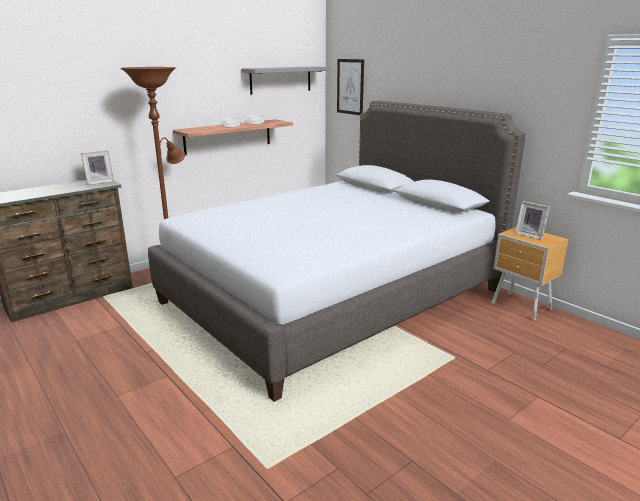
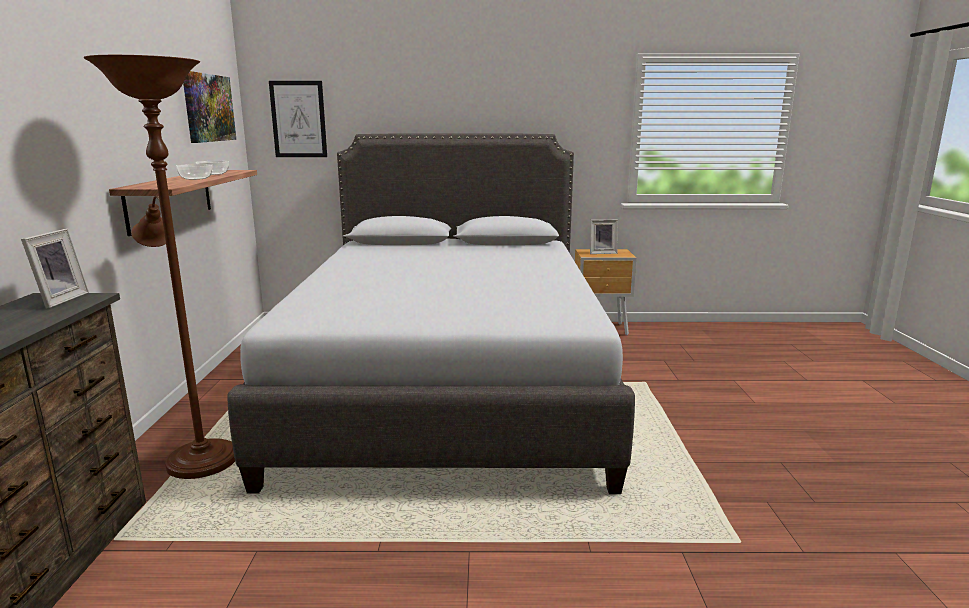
camera: 50 degrees left, 5 degrees down
(280, 80) = (208, 108): grey shelf -> picture

